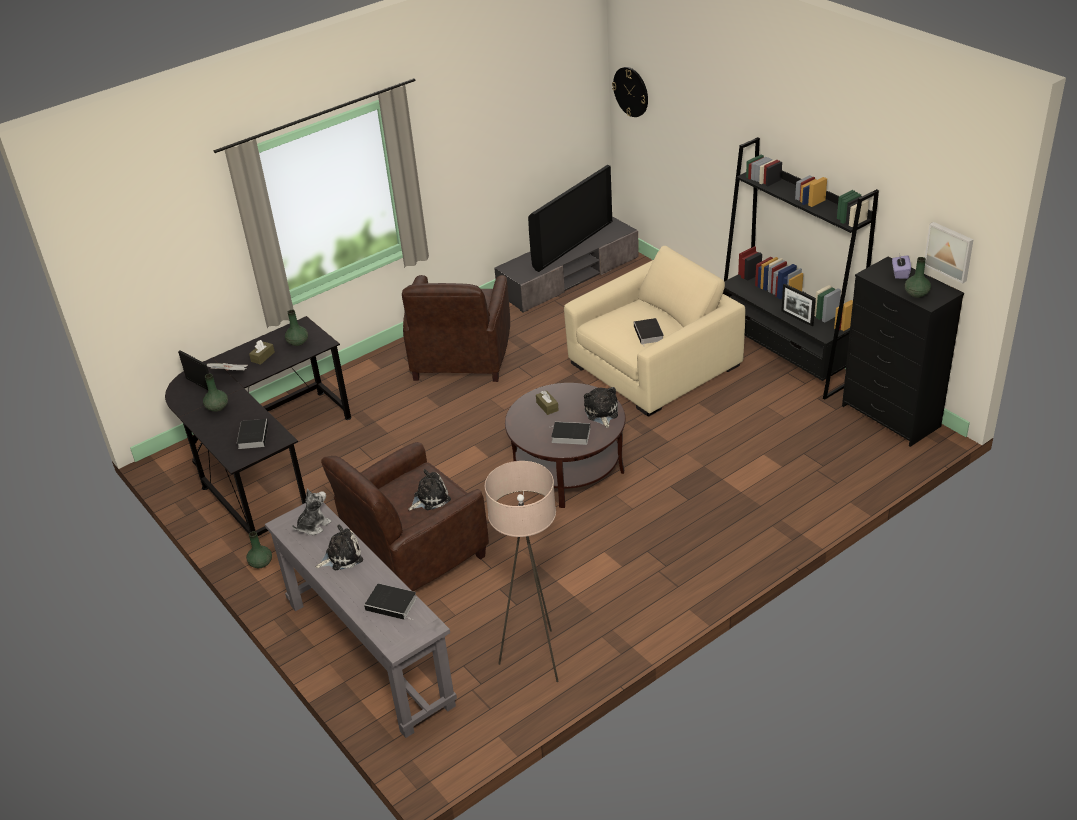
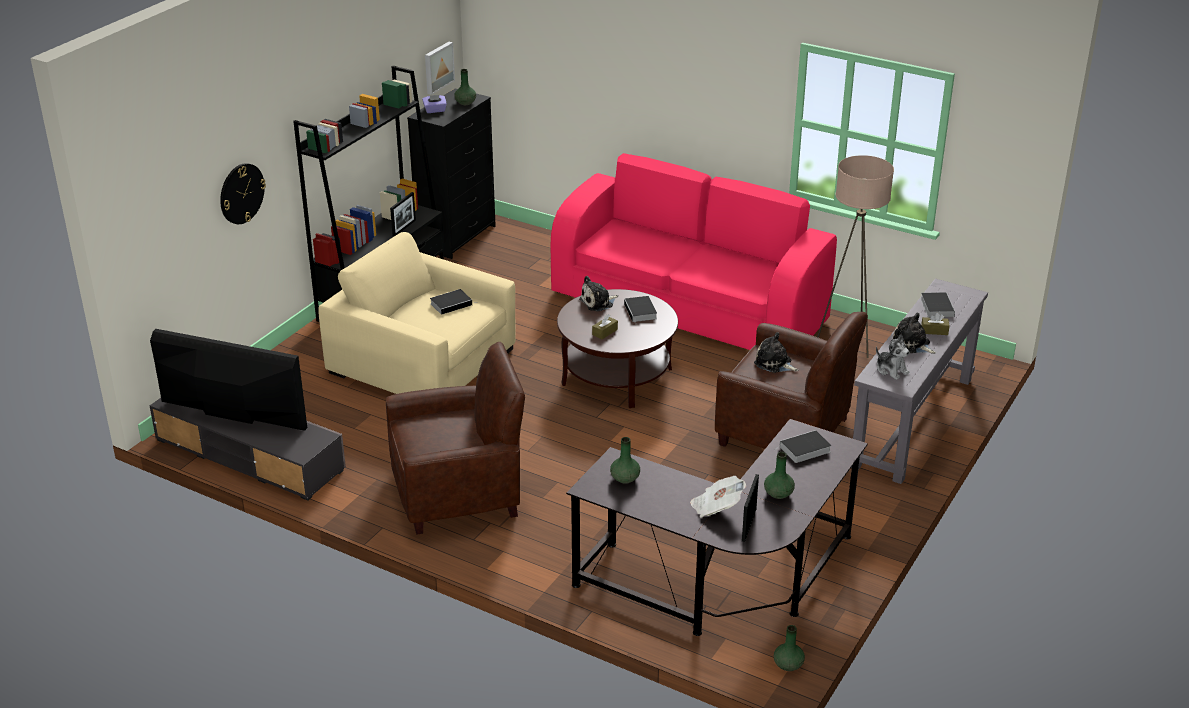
camera: 115 degrees left, 5 degrees down
(260, 563) = (867, 523): green vase -> green vase (788, 665)
(263, 357) = (668, 495): brown tissue box -> brown tissue box (934, 331)
(313, 525) = (891, 370): plush toy -> plush toy turned 150 degrees counterclockwise
(631, 91) = (138, 221): wall clock -> wall clock (241, 193)
(671, 551) = (688, 307): none -> pink sofa

